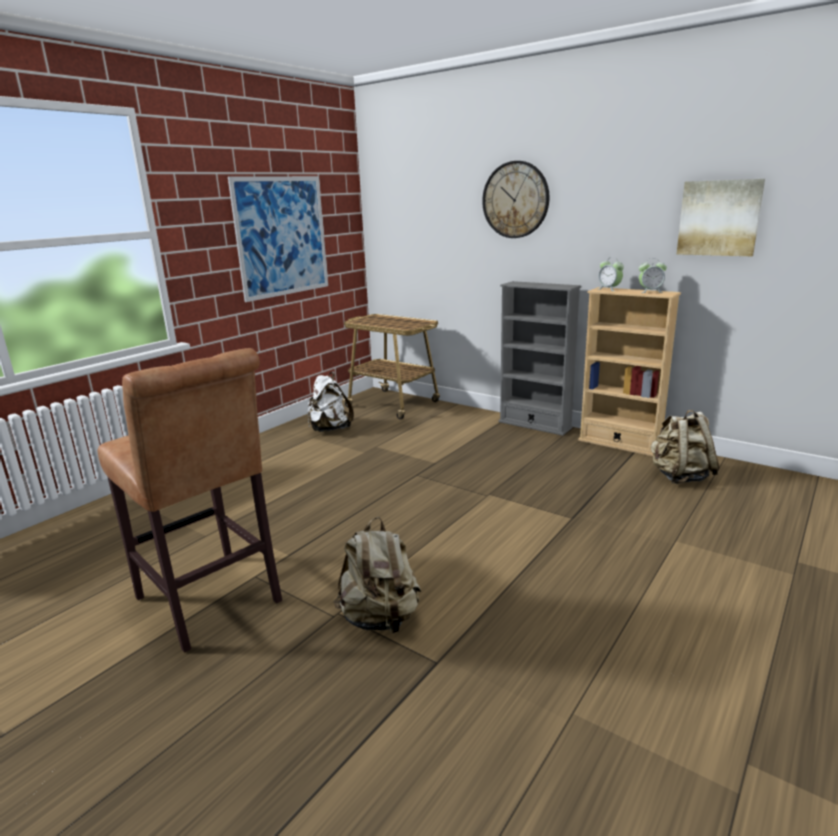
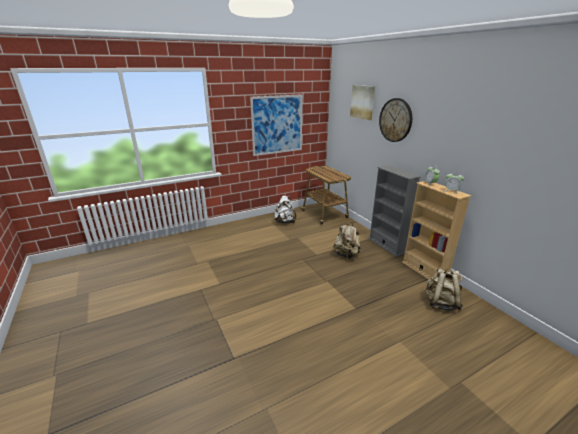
camera: 25 degrees right, 5 degrees up
(212, 603) = (177, 296): brown stool -> none
(380, 619) = (229, 328): beige backpack -> beige backpack (346, 255)
(719, 218) = (502, 155): picture -> picture (363, 102)

